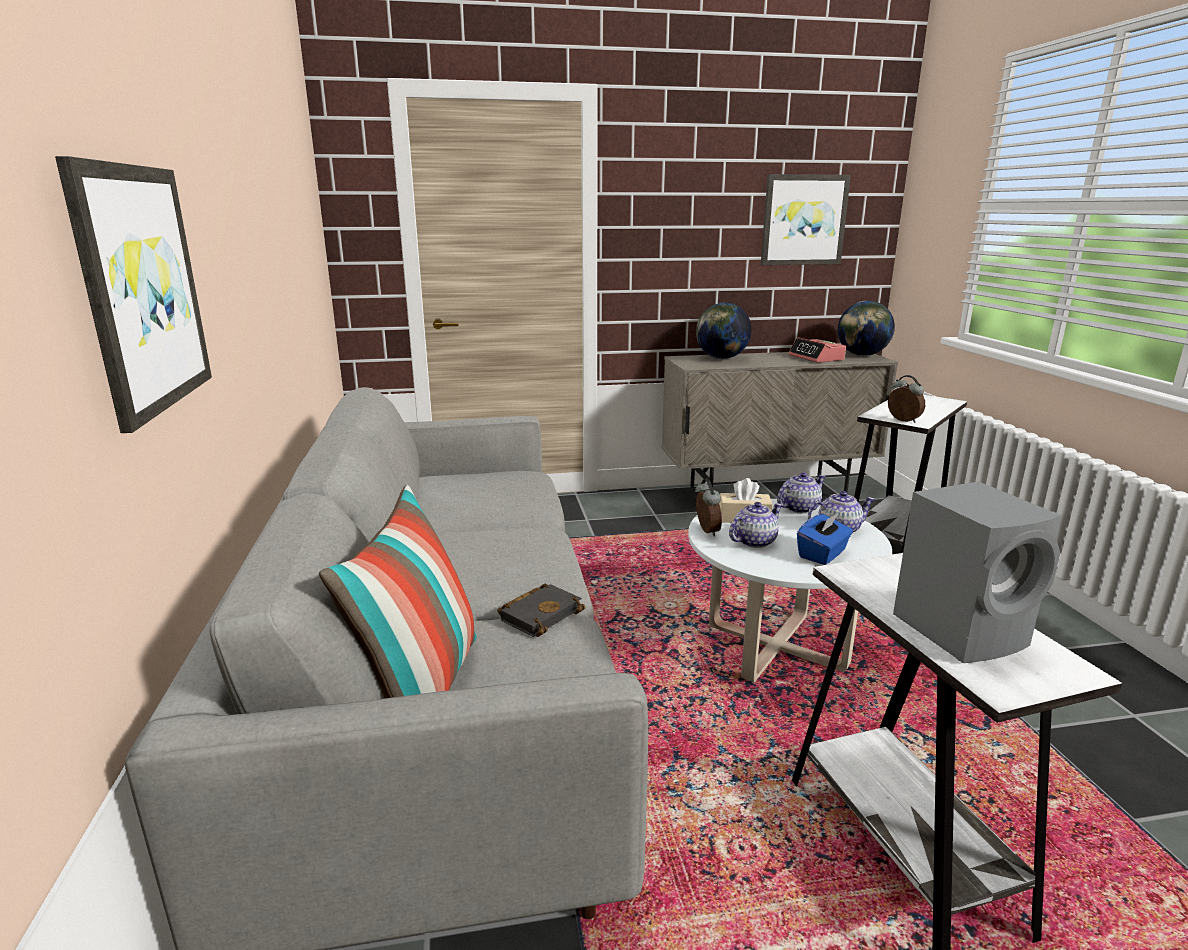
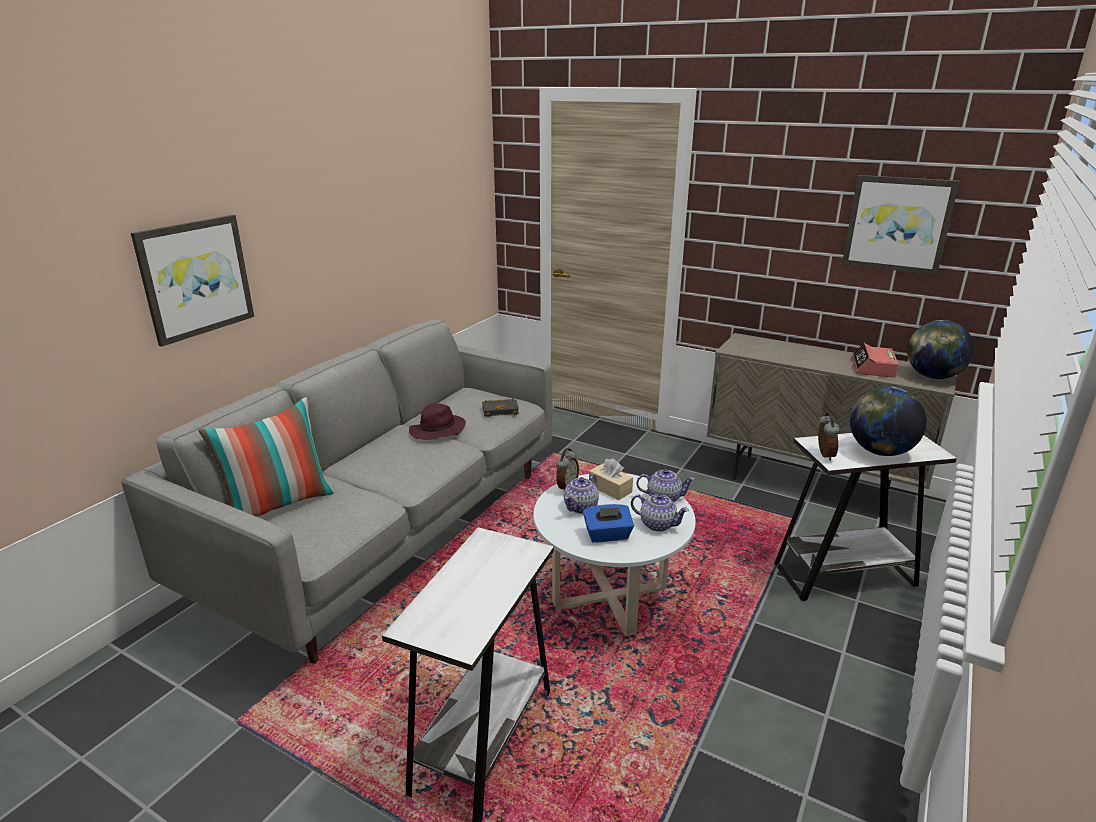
camera: 40 degrees right, 5 degrees up
(477, 526) = (437, 431): none -> purple hat
(541, 614) = (378, 495): black book -> black book (501, 410)
(721, 358) = (777, 347): globe -> globe (880, 452)
(753, 541) = (581, 507): teapot -> teapot turned 120 degrees clockwise
(963, 630) = (463, 597): grey speaker -> none

